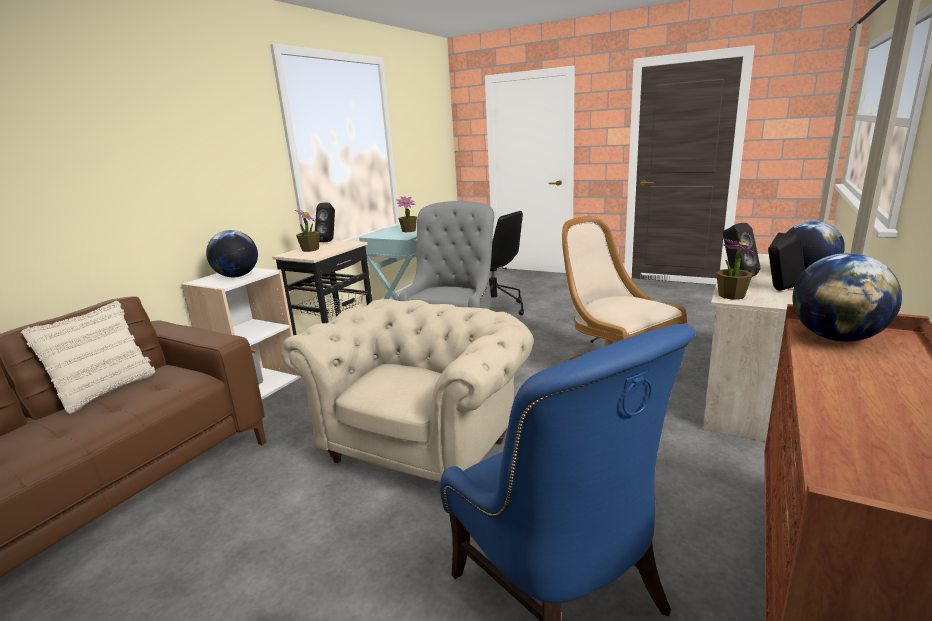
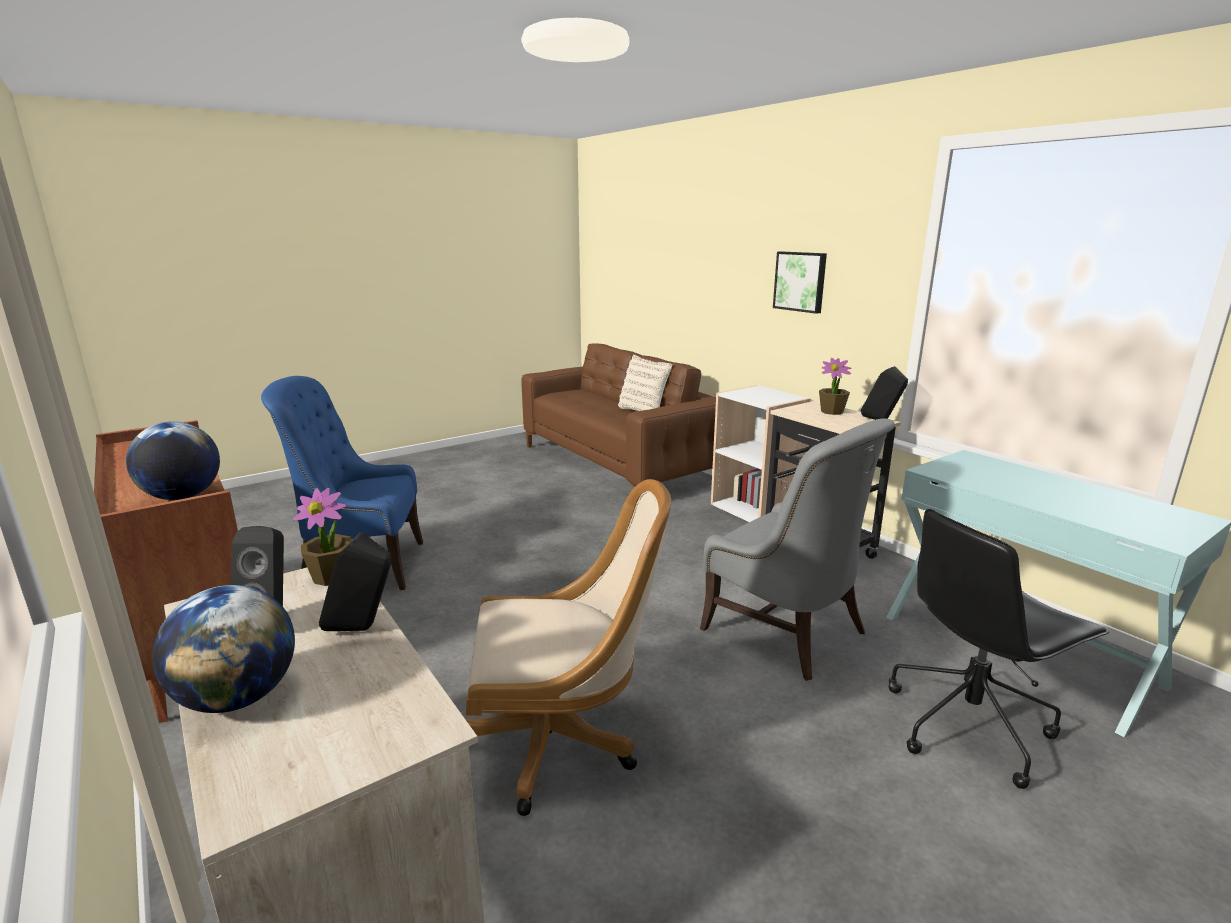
camera: 115 degrees right, 0 degrees up
(194, 162) = (800, 281): none -> picture
(237, 276) = (759, 396): globe -> none
(409, 231) = (1001, 481): potted plant -> none
(426, 444) = (561, 561): beige armchair -> none

